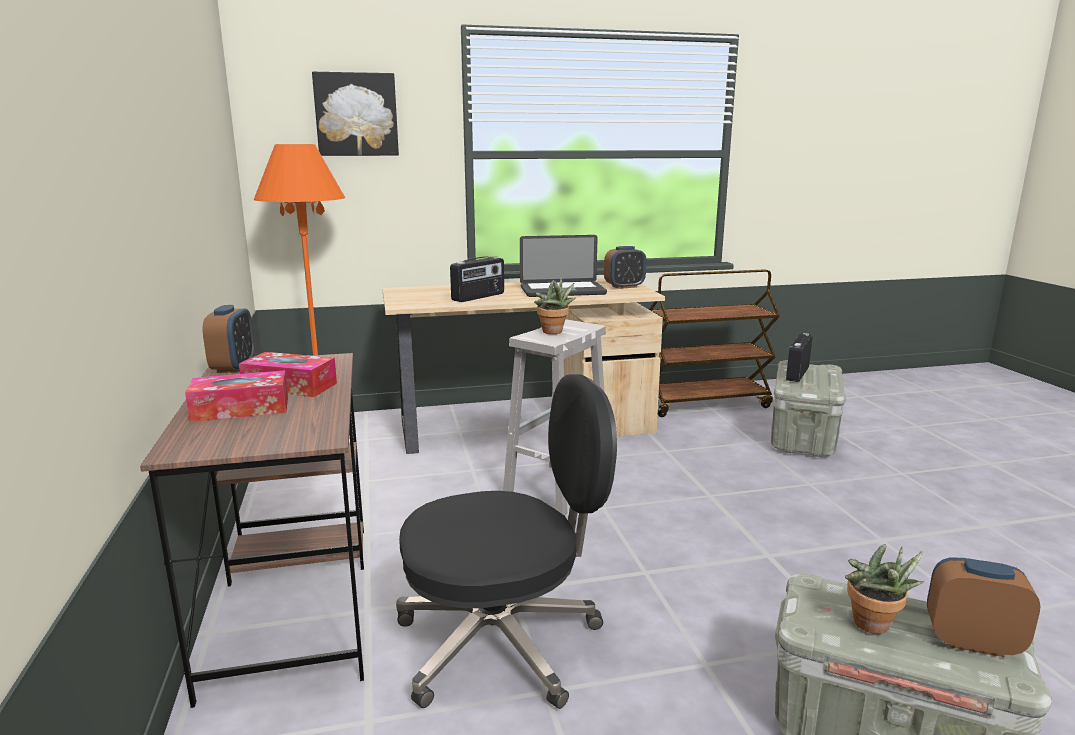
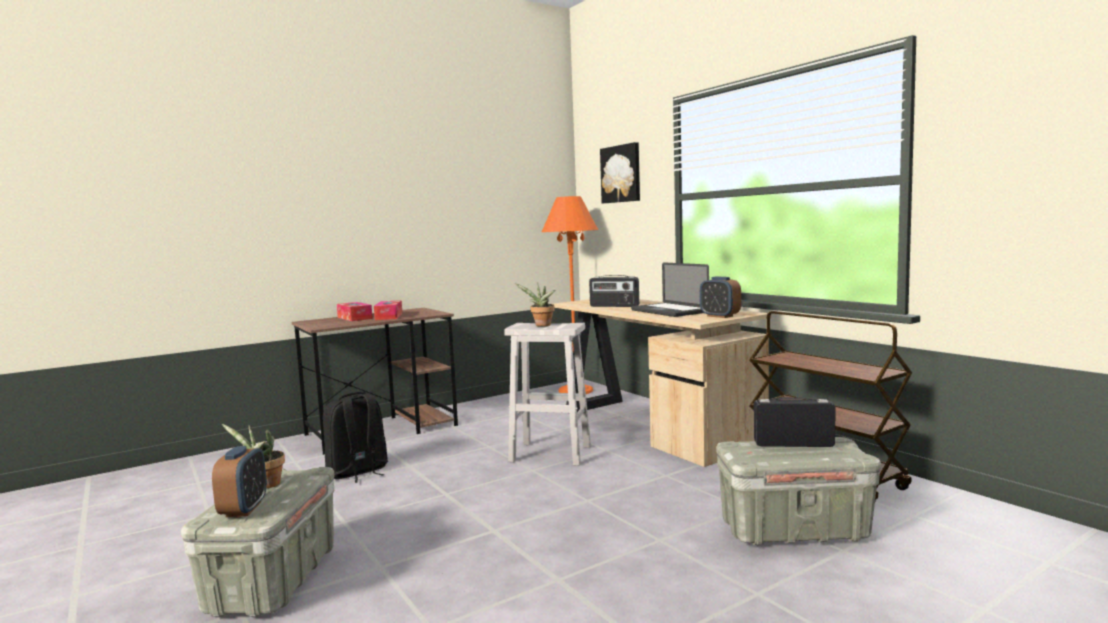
camera: 70 degrees right, 10 degrees down
(233, 367) = (415, 309): alarm clock -> none
(502, 642) = (357, 472): black office chair -> black backpack

